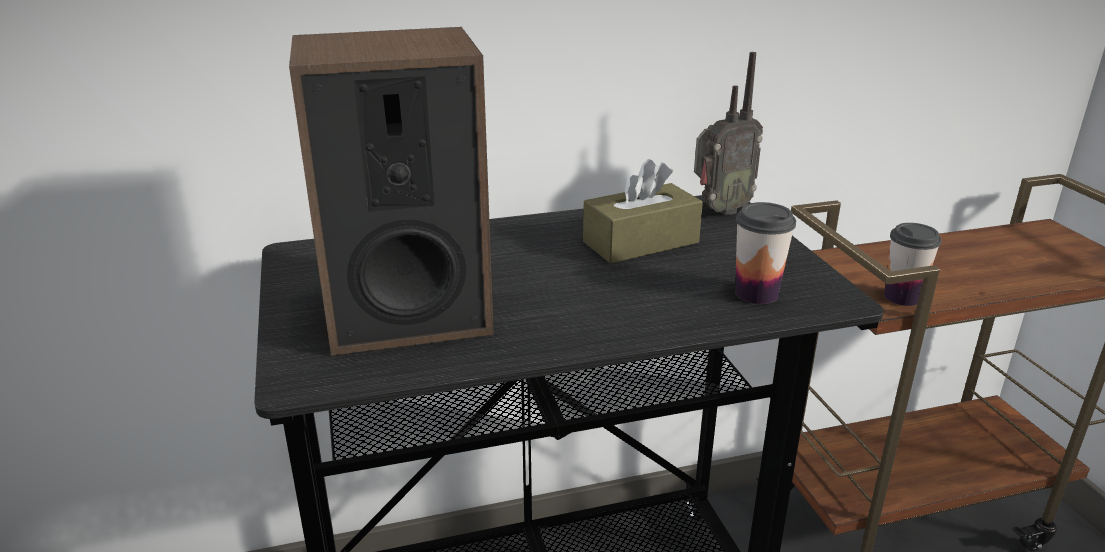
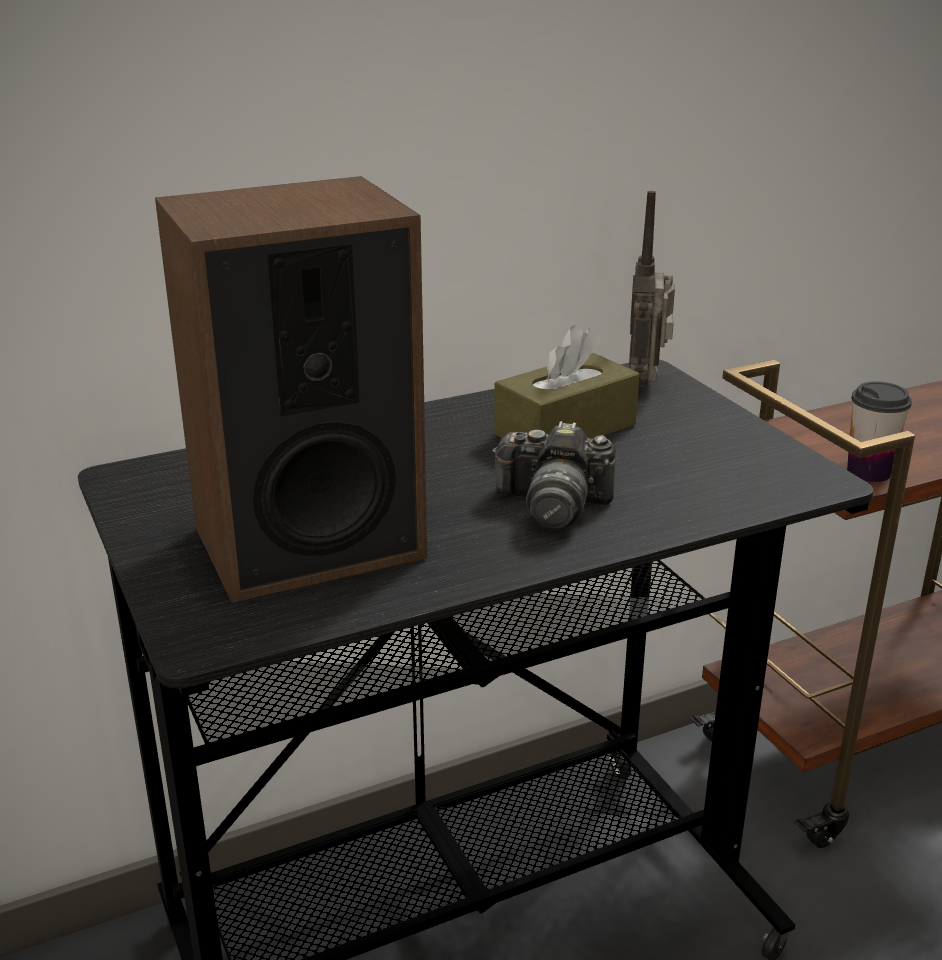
camera: 10 degrees left, 0 degrees up
(609, 301) = (553, 505): none -> camera
(719, 210) = (646, 382): radio -> radio turned 135 degrees clockwise
(756, 293) = (723, 481): cup -> none

